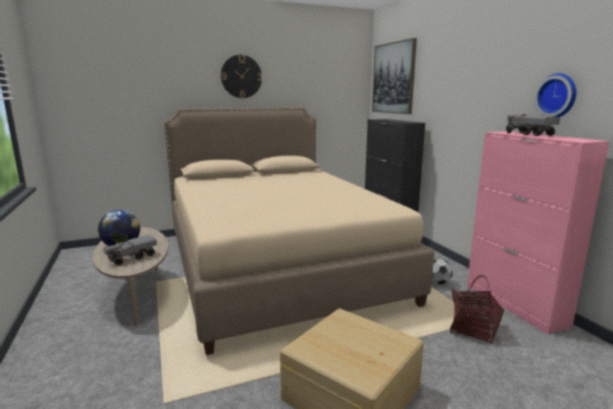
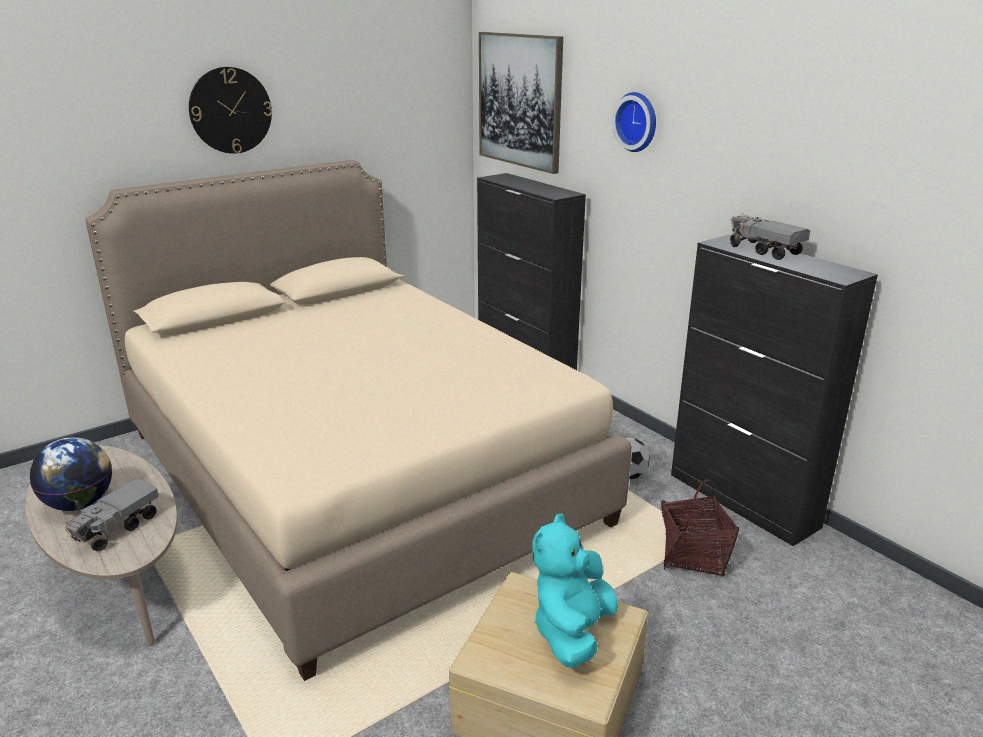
camera: 15 degrees left, 10 degrees up
(367, 343) = (572, 632): none -> turquoise plush toy
(514, 305) = (743, 500): pink cabinet -> black cabinet
(557, 96) = (805, 191): wall clock -> wall clock (638, 121)

